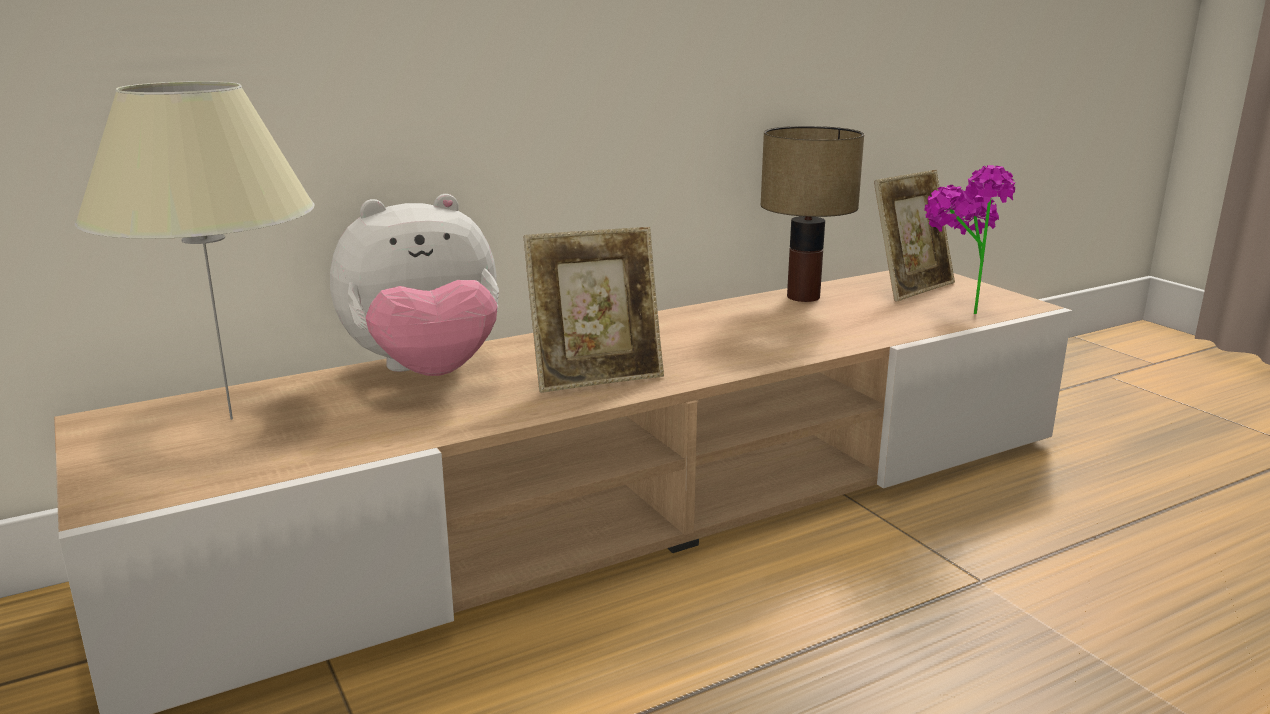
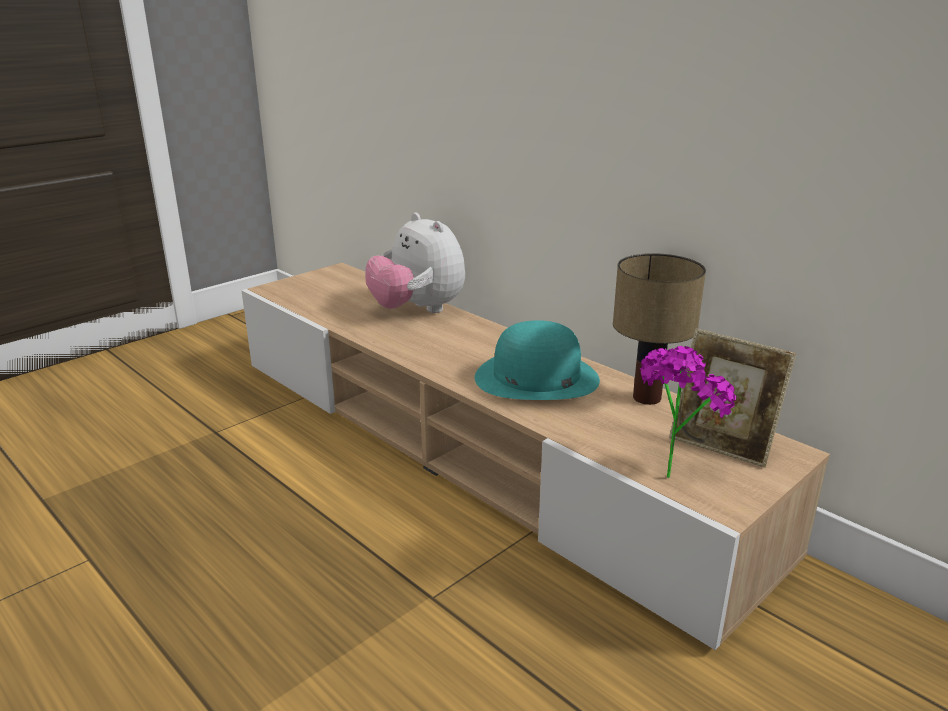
camera: 75 degrees right, 5 degrees up
(230, 419) = (346, 287): beige table lamp -> none
(596, 376) = (431, 348): picture frame -> none
(731, 332) = (536, 378): none -> turquoise hat

